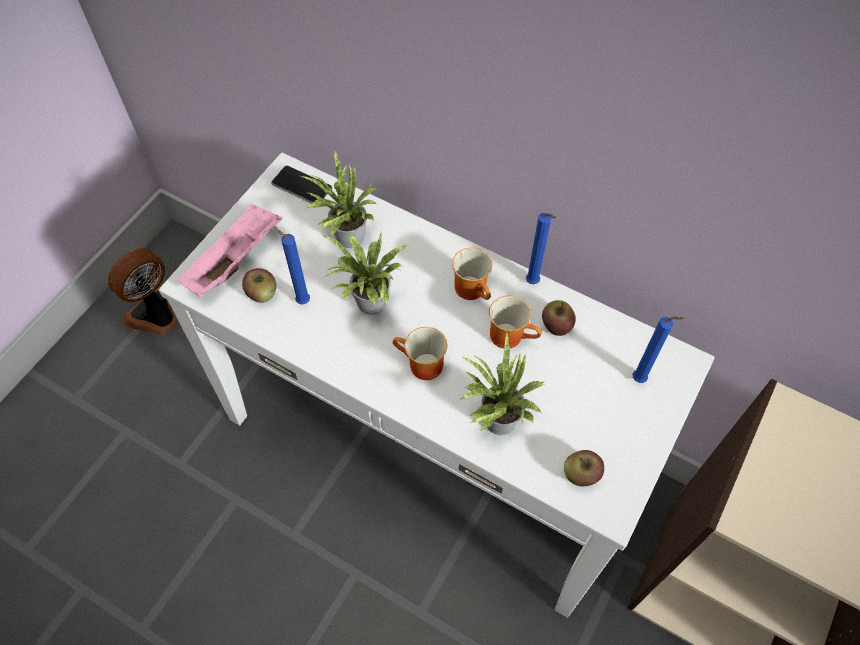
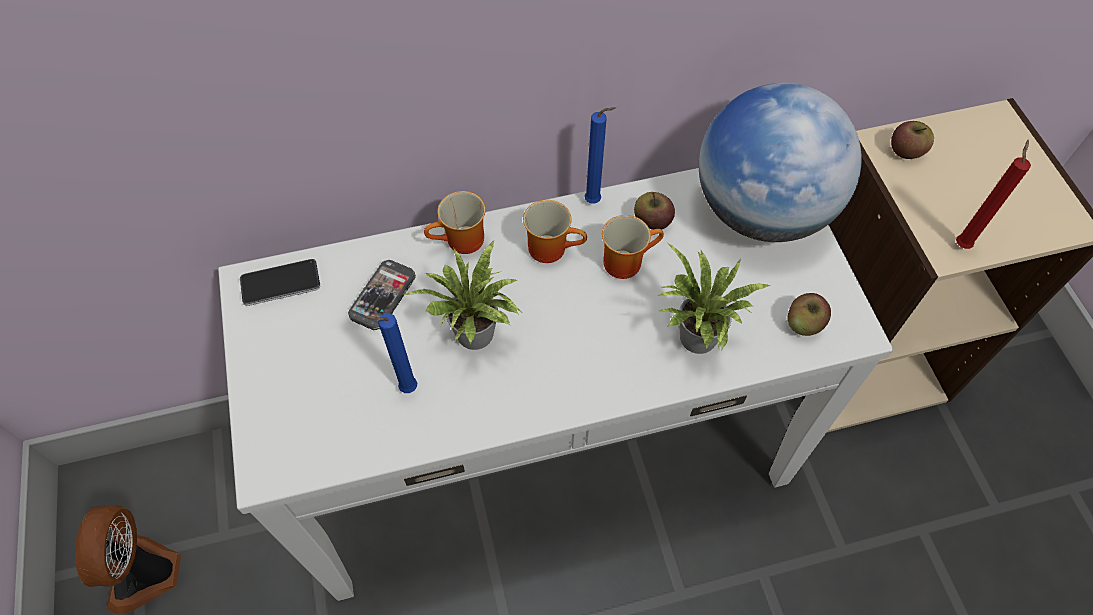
camera: 45 degrees left, 0 degrees up
(235, 259) = (291, 407): pink tray -> none
(262, 293) = (357, 416): apple -> apple (906, 151)
(346, 238) = (382, 296): potted plant -> phone
(421, 366) = (584, 351): mug -> mug (462, 243)
(641, 379) = (761, 210): blue candle -> globe
(764, 525) = (961, 243): none -> red candle

